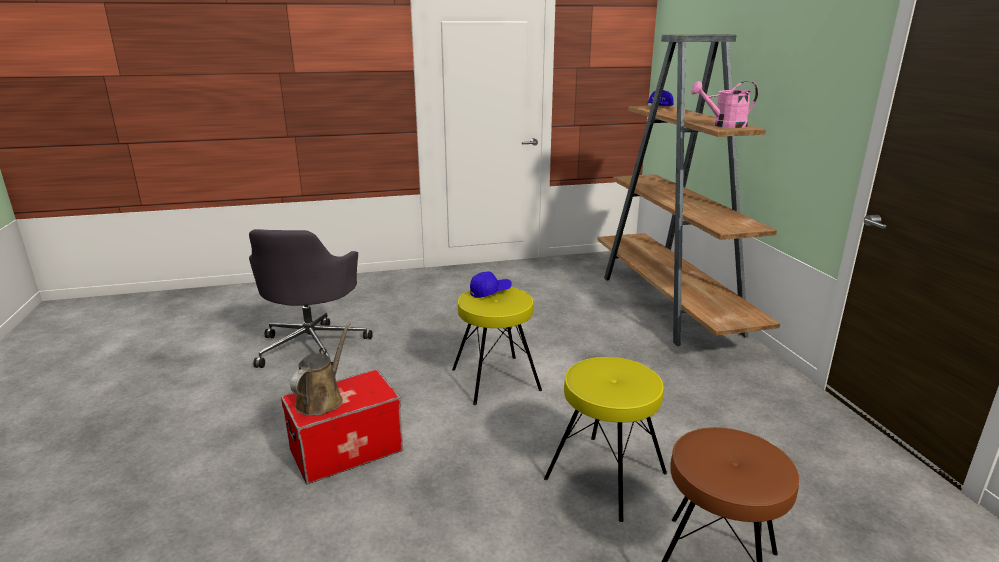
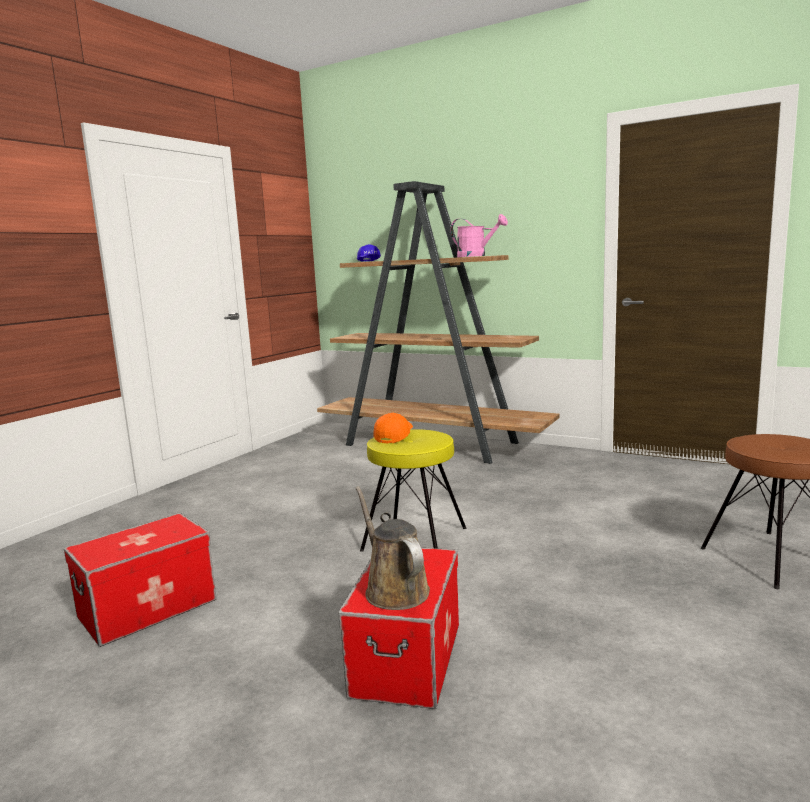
camera: 45 degrees left, 10 degrees down
(313, 346) = (148, 609): grey office chair -> storage box
(490, 292) = (394, 436): blue cap -> orange cap
(606, 476) = (622, 550): yellow stool -> none
(724, 125) = (476, 256): pink watering can -> pink watering can turned 90 degrees counterclockwise

